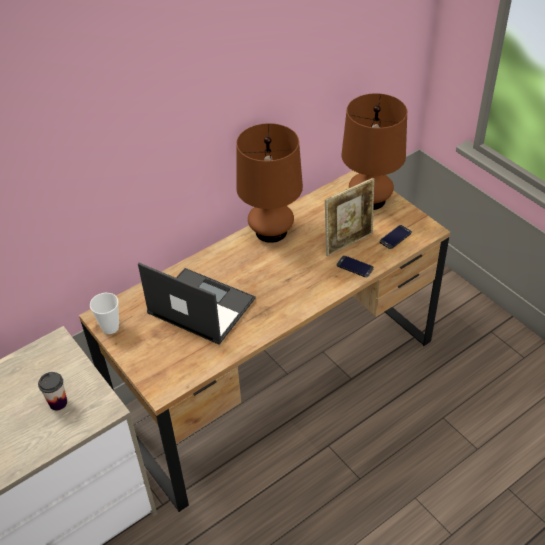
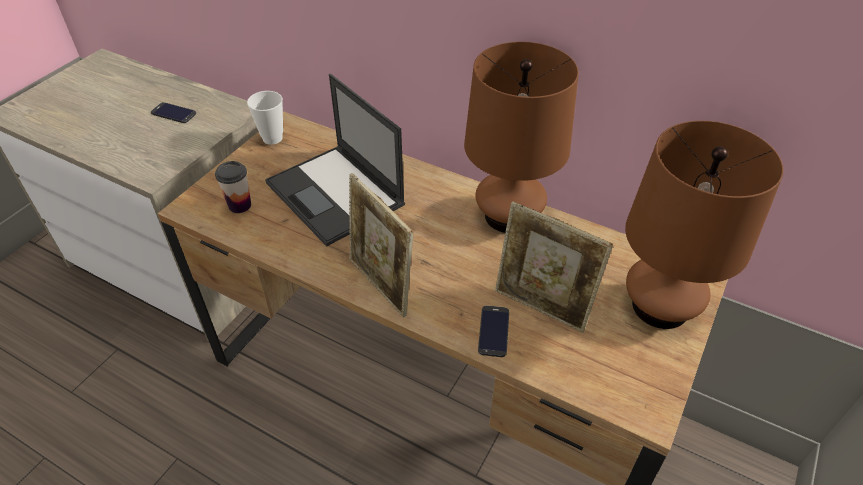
camera: 65 degrees right, 0 degrees up
(58, 403) = (155, 140): cup -> cup (240, 205)
(200, 306) = (336, 195): laptop -> laptop turned 135 degrees clockwise
(296, 304) = (381, 285): none -> picture frame
(395, 237) = (595, 366): phone -> phone (173, 113)

